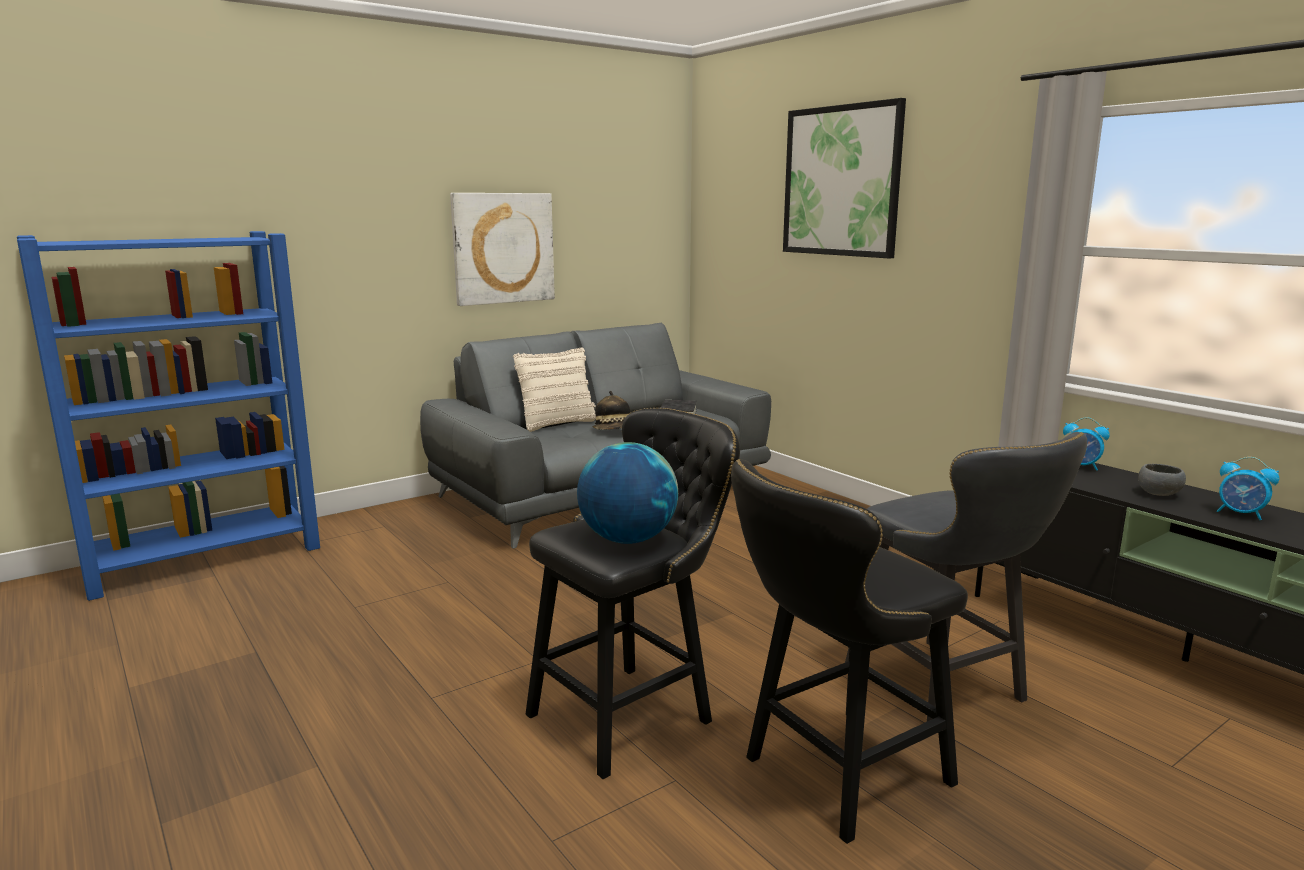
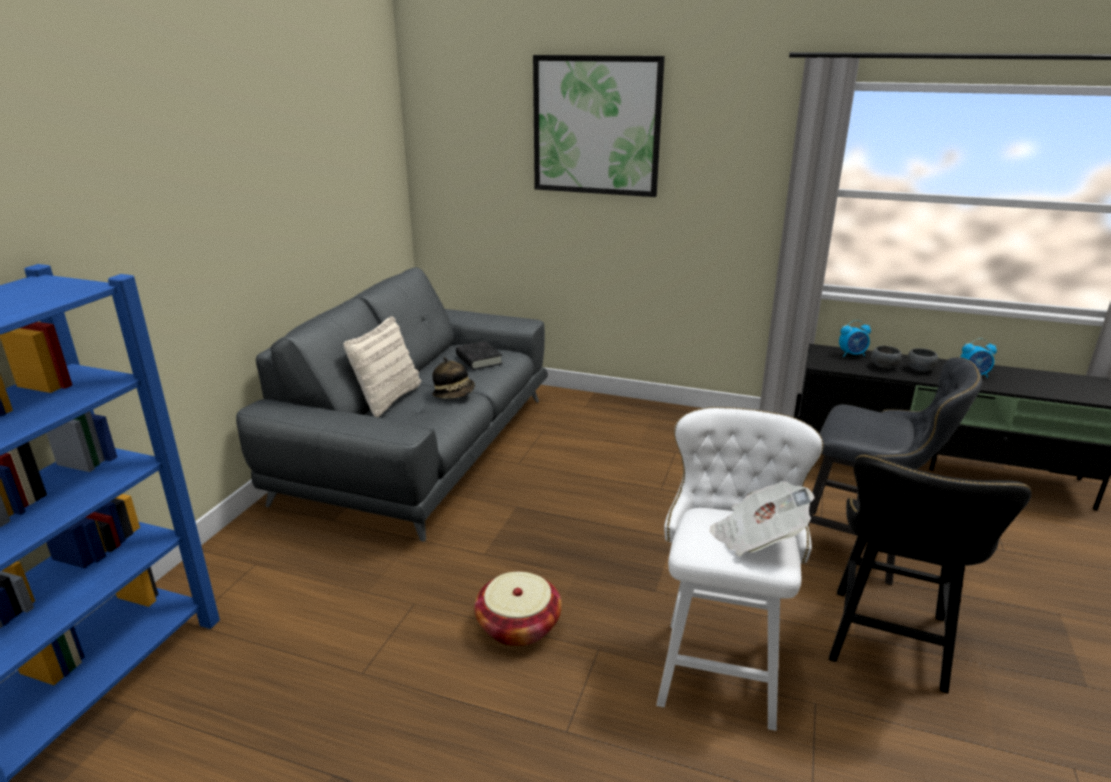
camera: 35 degrees left, 10 degrees up
(500, 622) = (518, 626): none -> basket
(503, 248) = (274, 220): picture -> none
(627, 539) = (757, 538): globe -> newspaper
(636, 709) = (720, 658): black stool -> white stool
(1107, 483) = (885, 366): none -> grey bowl

